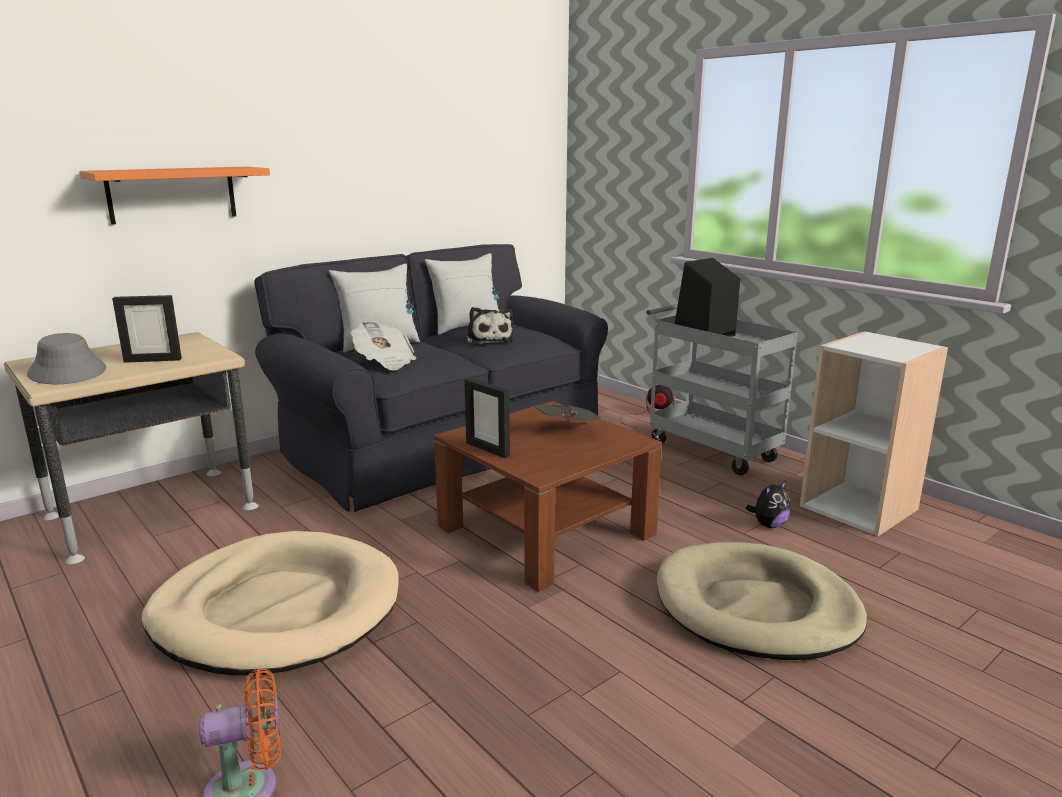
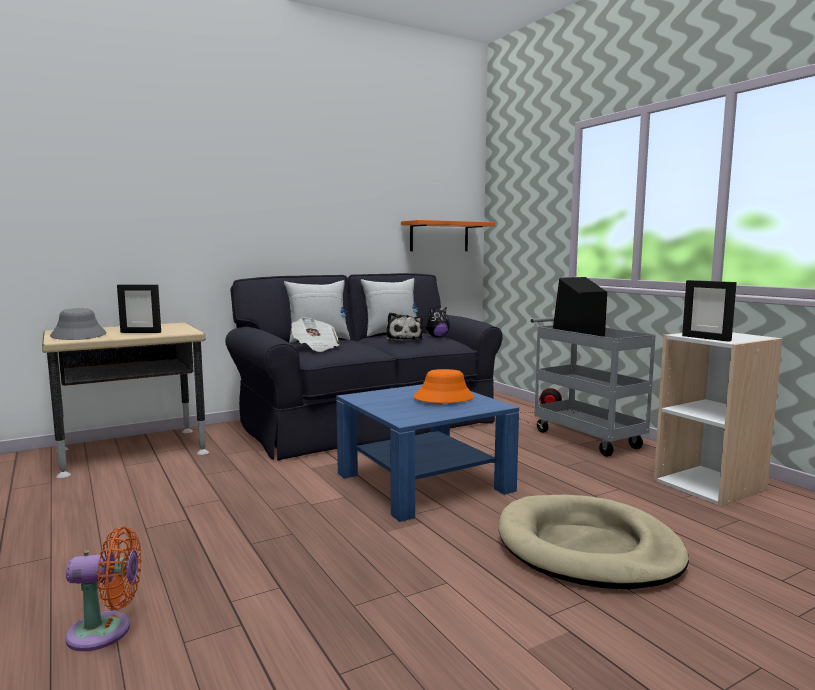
camera: 10 degrees right, 10 degrees down
(172, 194) = (176, 222): orange shelf -> orange shelf (439, 236)
(277, 609) = (189, 516): beige dog bed -> none
(488, 449) = (373, 404): picture frame -> picture frame (706, 338)
(546, 530) = (423, 482): brown coffee table -> blue coffee table
(568, 431) = (443, 398): newspaper -> orange hat
(768, 525) = (620, 491): plush toy -> plush toy (437, 337)

